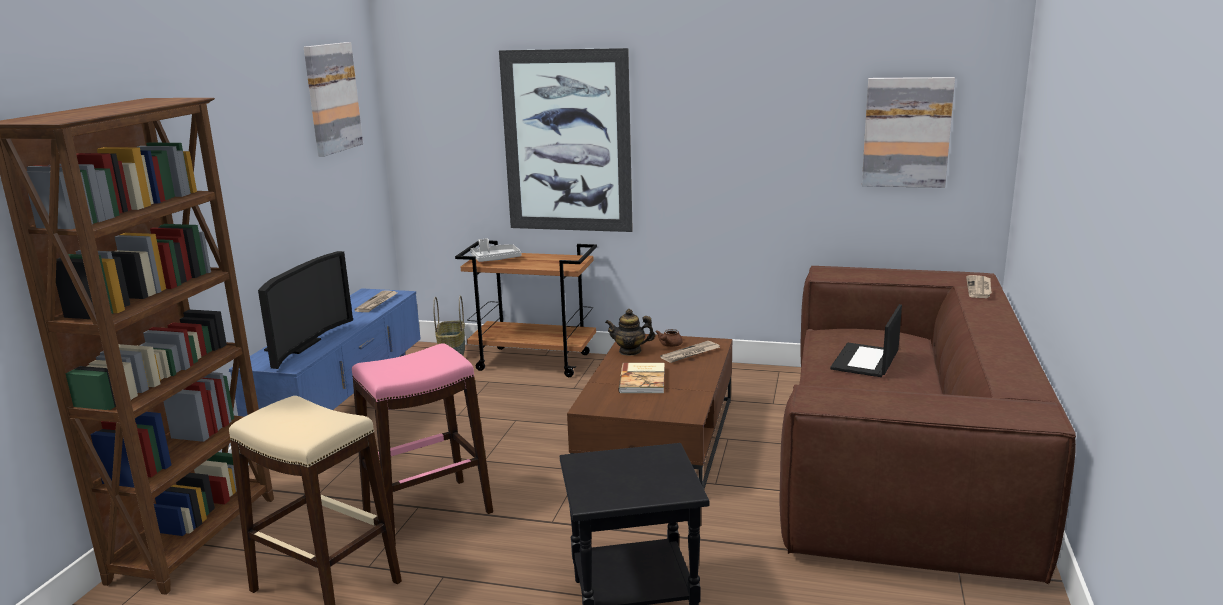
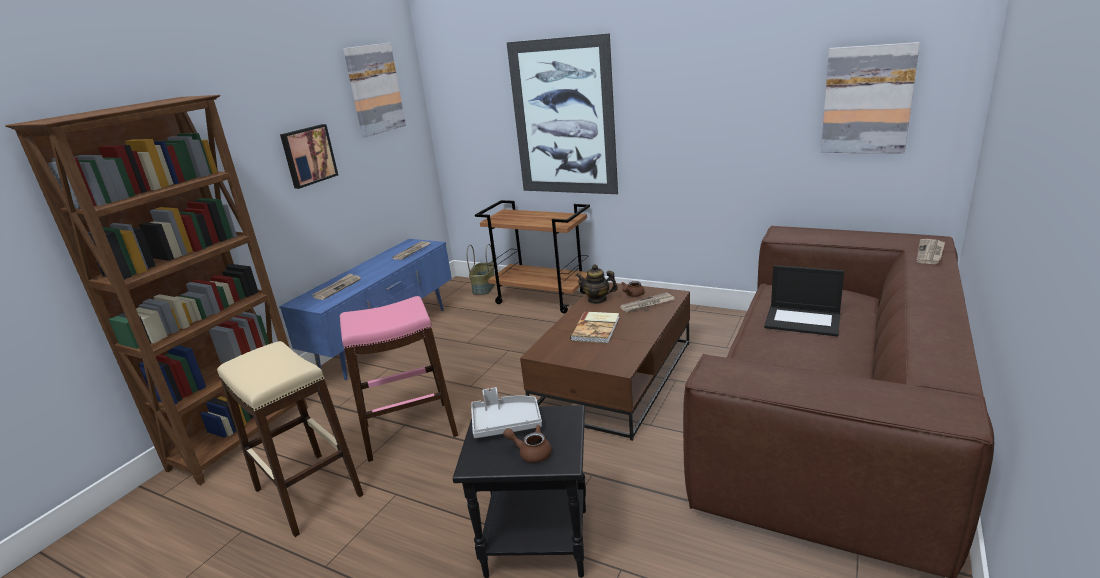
camera: 15 degrees right, 5 degrees up
(264, 177) = (308, 155): none -> picture
(299, 346) = (337, 288): television -> newspaper
(495, 259) = (509, 216): grey tray -> grey tray (506, 423)
(647, 486) = (531, 452): none -> brown teapot
(865, 361) = (803, 320): laptop -> laptop turned 105 degrees counterclockwise

